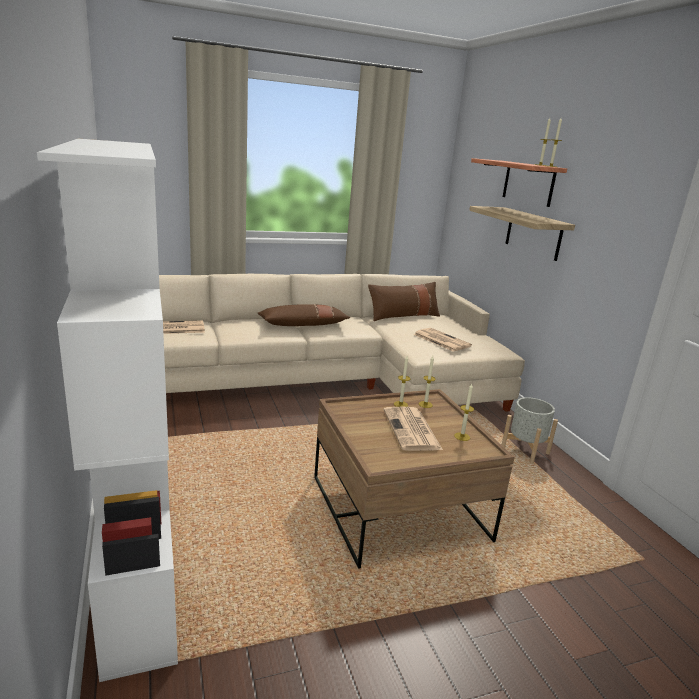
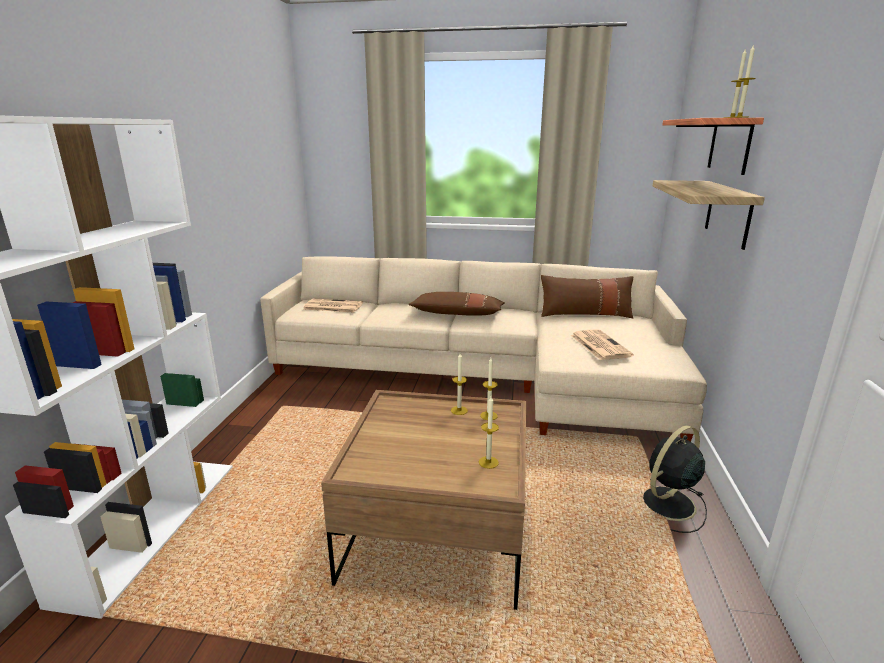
camera: 30 degrees right, 0 degrees up
(412, 430) = (437, 442): newspaper -> none
(525, 451) = (666, 504): grey planter -> black fan

